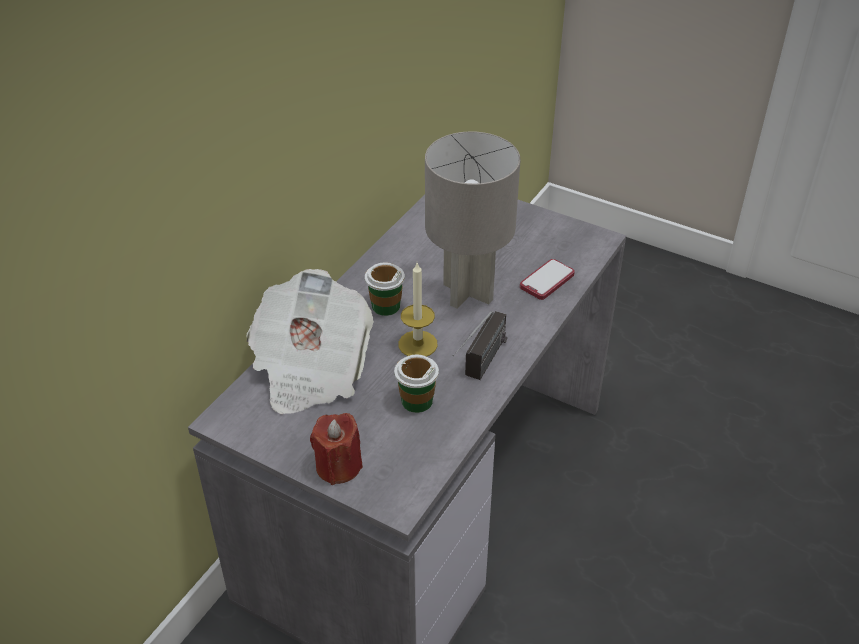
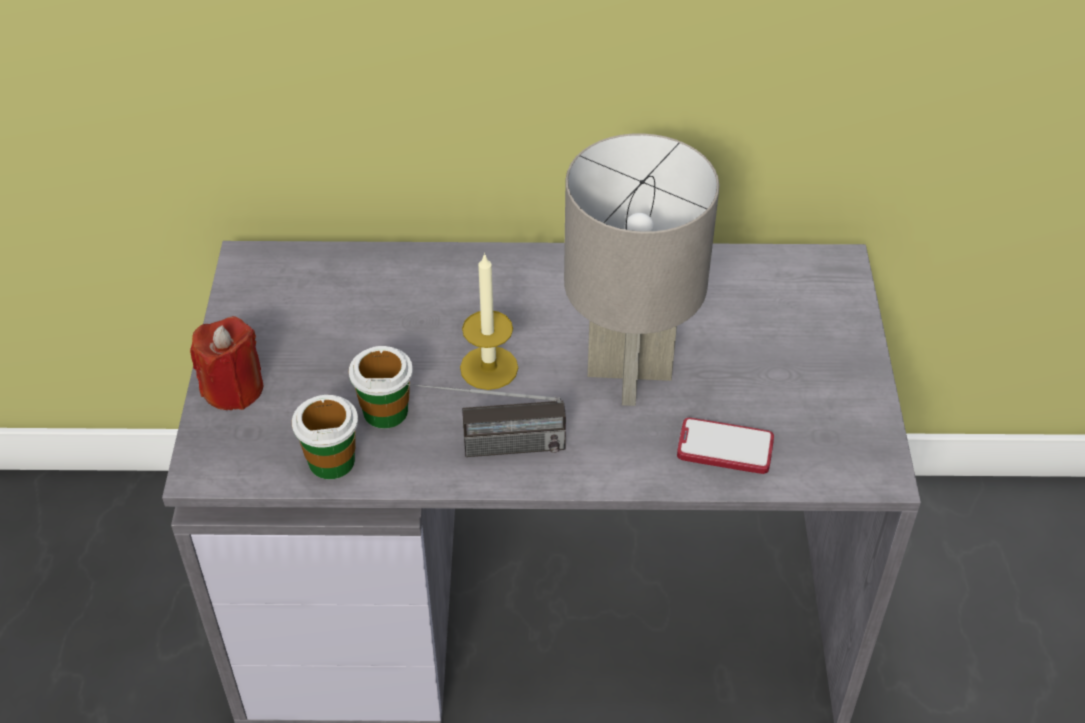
camera: 60 degrees right, 5 degrees up
(310, 368) = (377, 292): newspaper -> none
(385, 306) = (538, 307): cup -> cup (331, 460)

